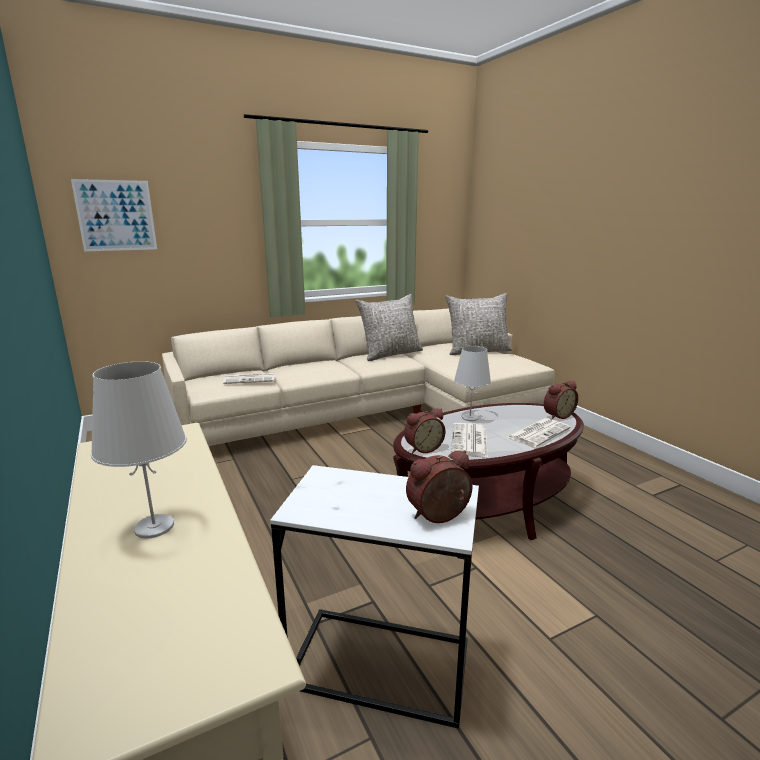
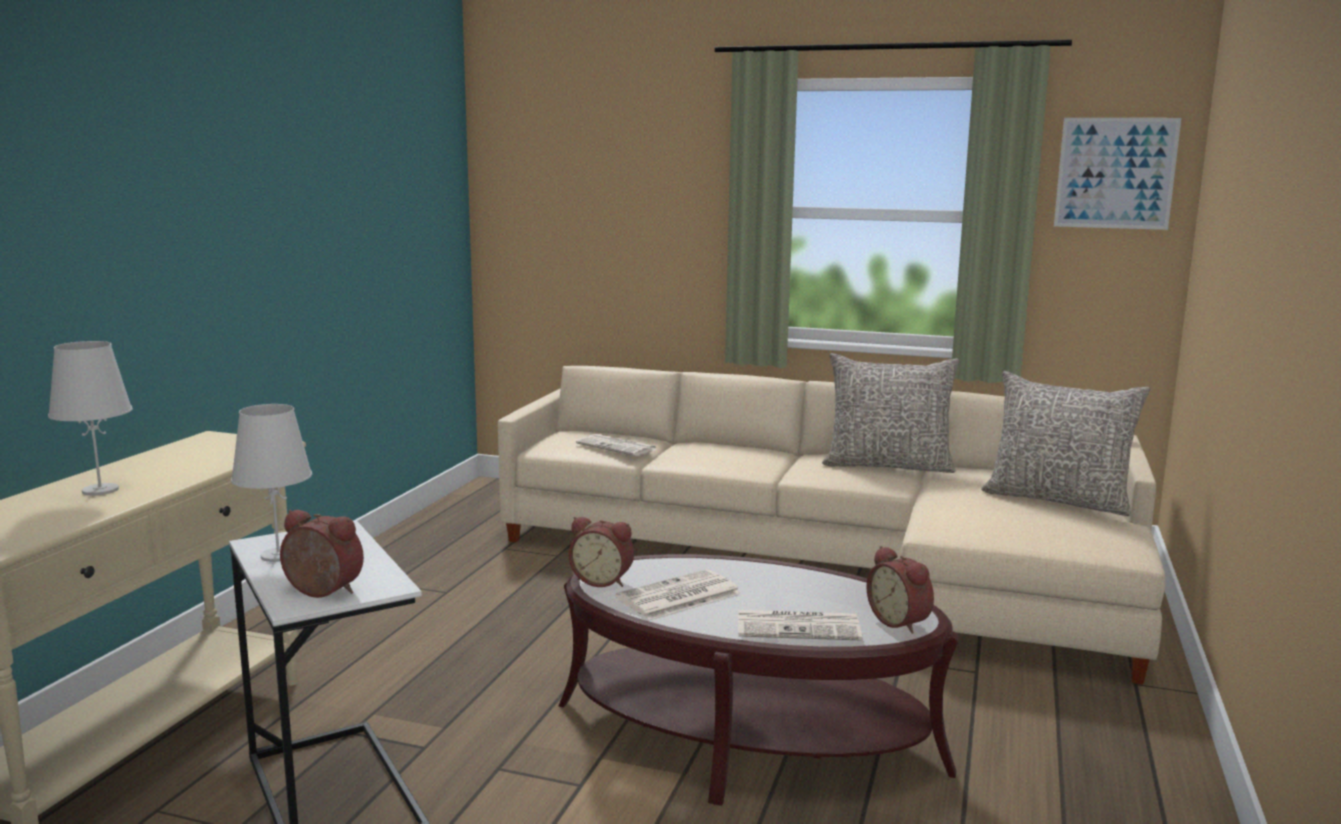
camera: 45 degrees right, 5 degrees down
(116, 215) = (545, 194): picture -> picture (1115, 173)
(470, 417) = (758, 575): white table lamp -> white table lamp (279, 555)
(557, 415) = (900, 621): alarm clock -> alarm clock turned 45 degrees clockwise

